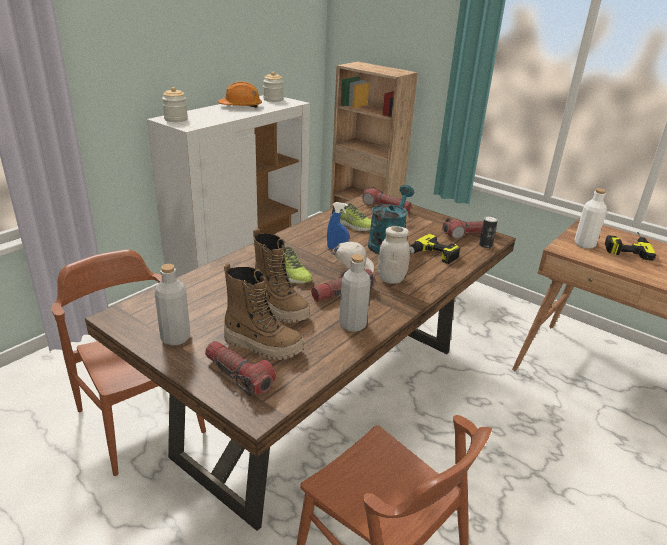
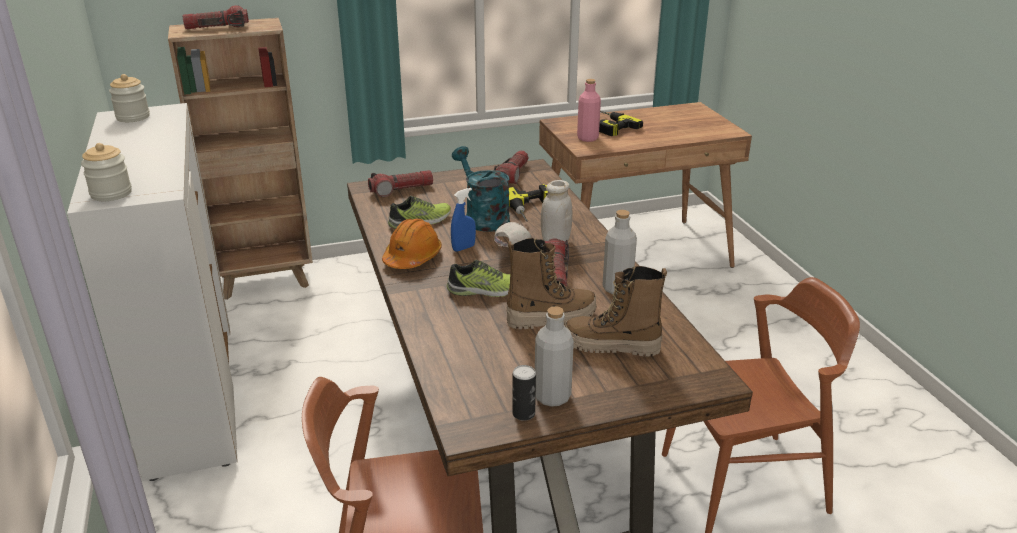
camera: 55 degrees left, 0 degrees up
(238, 375) = (652, 375): flashlight -> flashlight (217, 28)
(241, 106) = (127, 142): orange hard hat -> orange hard hat (412, 257)
(263, 345) = (611, 346): boot -> boot turned 135 degrees counterclockwise
(485, 245) = (542, 176): can -> can (523, 413)
(584, 244) = (587, 138): white bottle -> pink bottle

